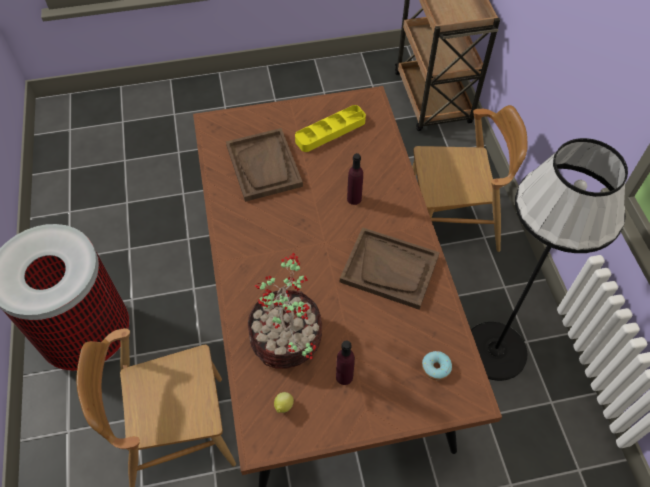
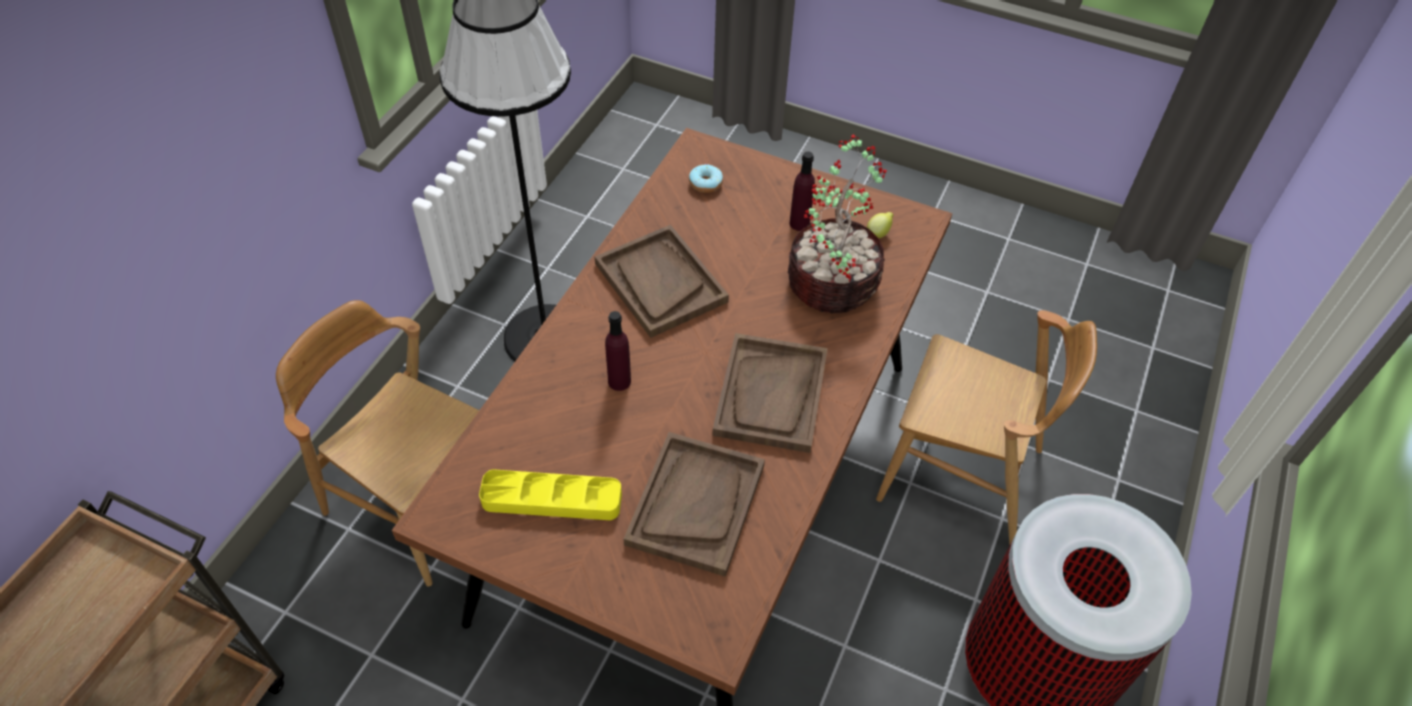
camera: 145 degrees left, 5 degrees down
(269, 240) = (771, 395): none -> brown tray

